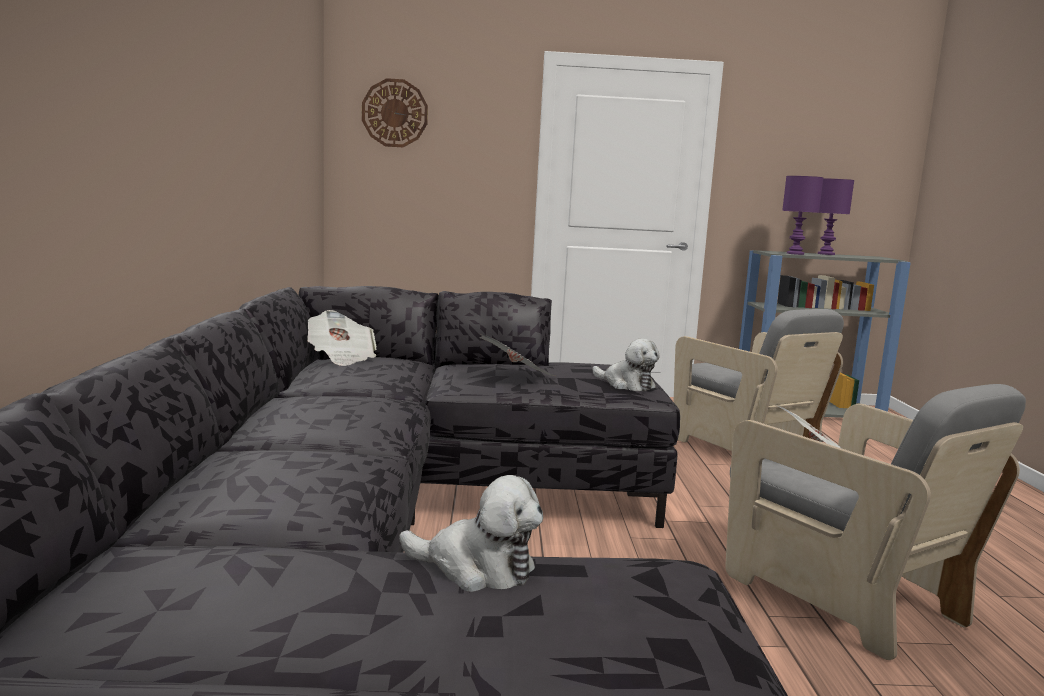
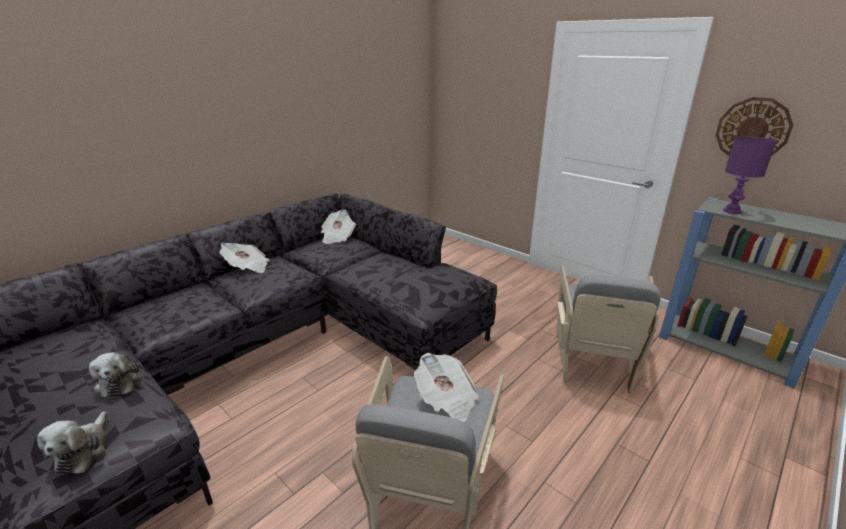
camera: 45 degrees right, 15 degrees up
(395, 113) = (465, 73): wall clock -> wall clock (752, 130)
(516, 376) = (380, 274): newspaper -> newspaper (247, 267)
(626, 384) = (427, 298): plush toy -> plush toy (84, 451)
(826, 254) = (782, 214): purple table lamp -> none

